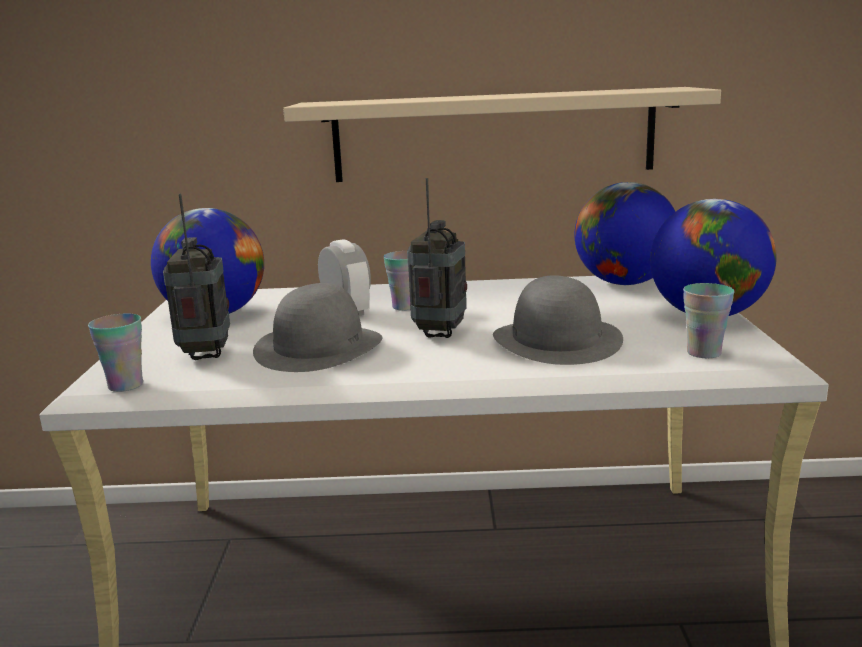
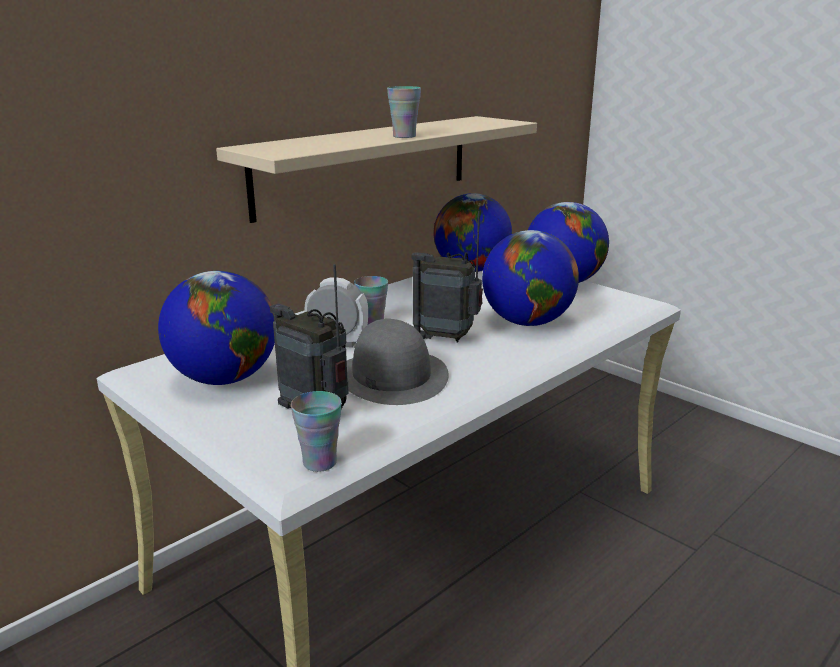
camera: 45 degrees left, 5 degrees up
(440, 333) = (447, 338): radio -> radio turned 45 degrees counterclockwise
(557, 340) = (527, 322): grey hat -> globe
(704, 353) = (612, 307): cup -> cup (404, 136)

